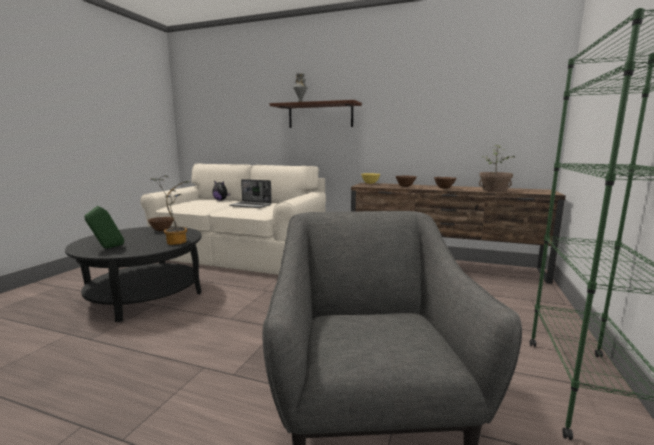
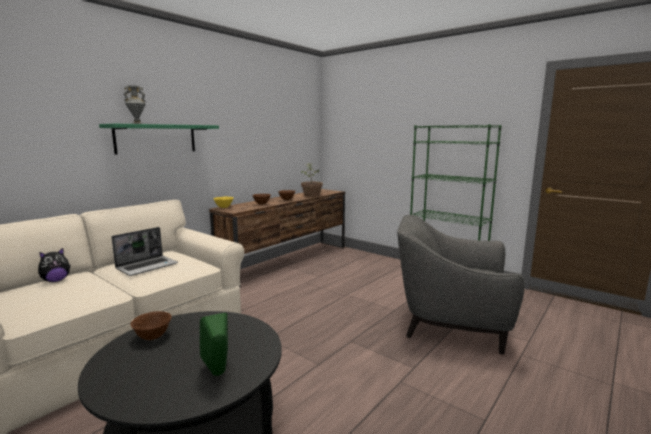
camera: 70 degrees left, 0 degrees up
(176, 241) = (237, 325): potted plant -> none
(320, 116) = (156, 138): brown shelf -> green shelf

